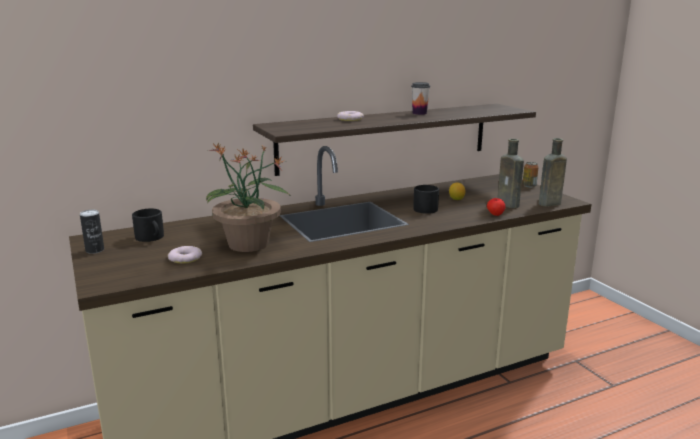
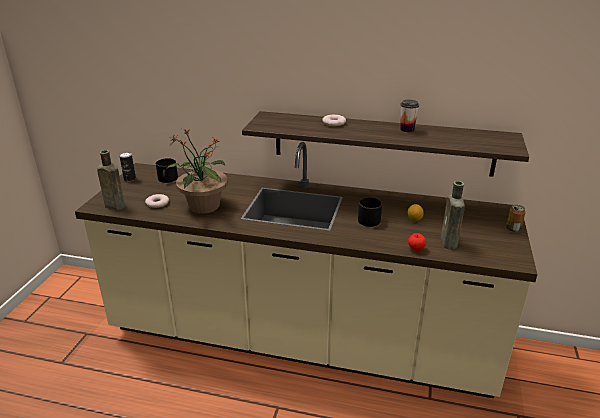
camera: 40 degrees right, 10 degrees up
(548, 204) = (489, 257): brown bottle -> brown bottle (113, 205)

